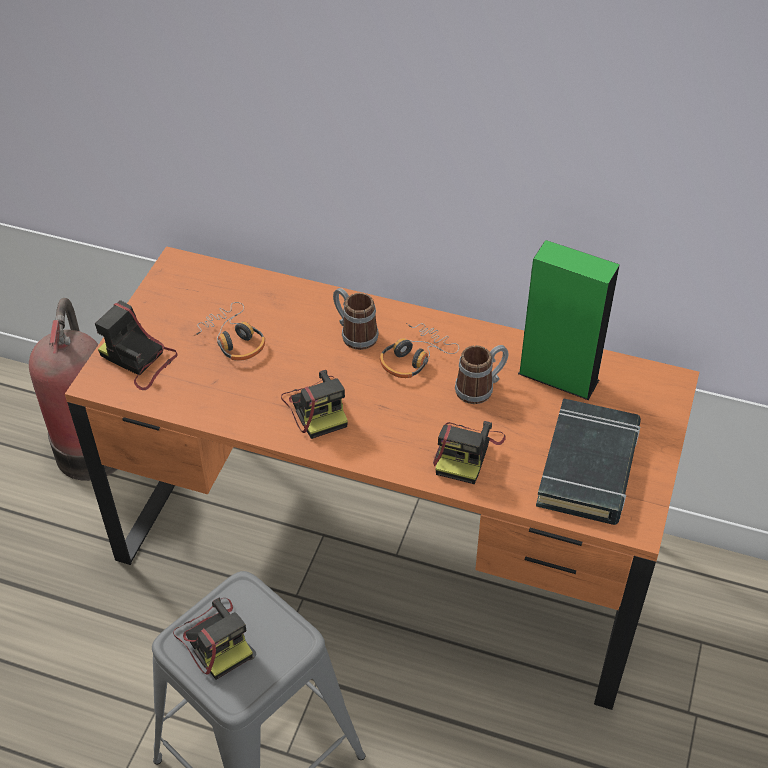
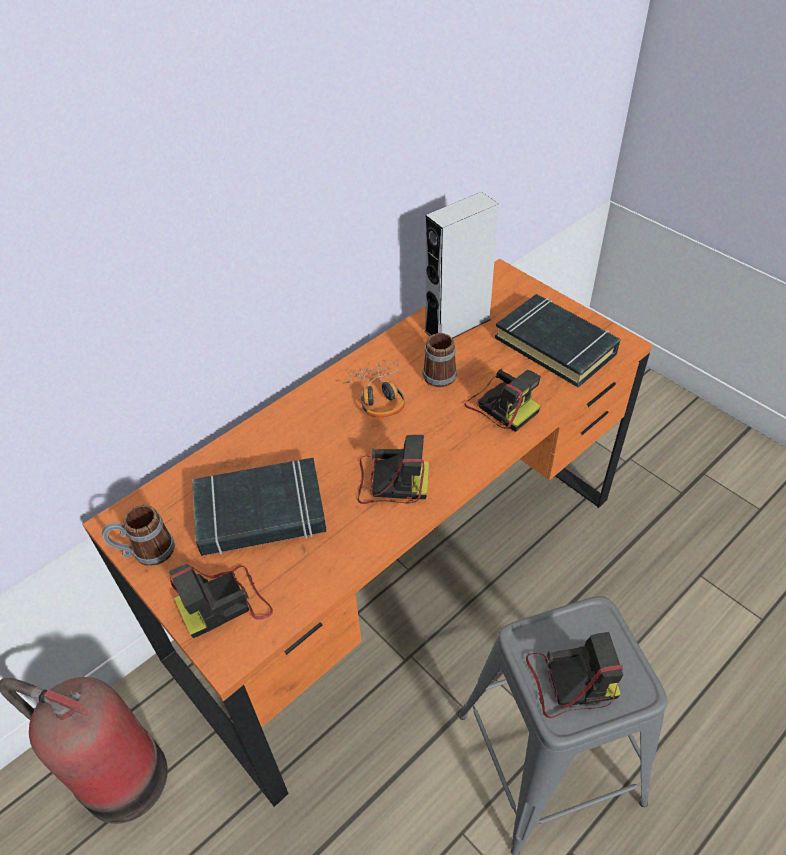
camera: 60 degrees left, 0 degrees up
(233, 340) = (260, 513): headphones -> black book
(354, 333) = (321, 423): mug -> mug (146, 552)
(558, 377) = (457, 325): green speaker -> grey speaker

